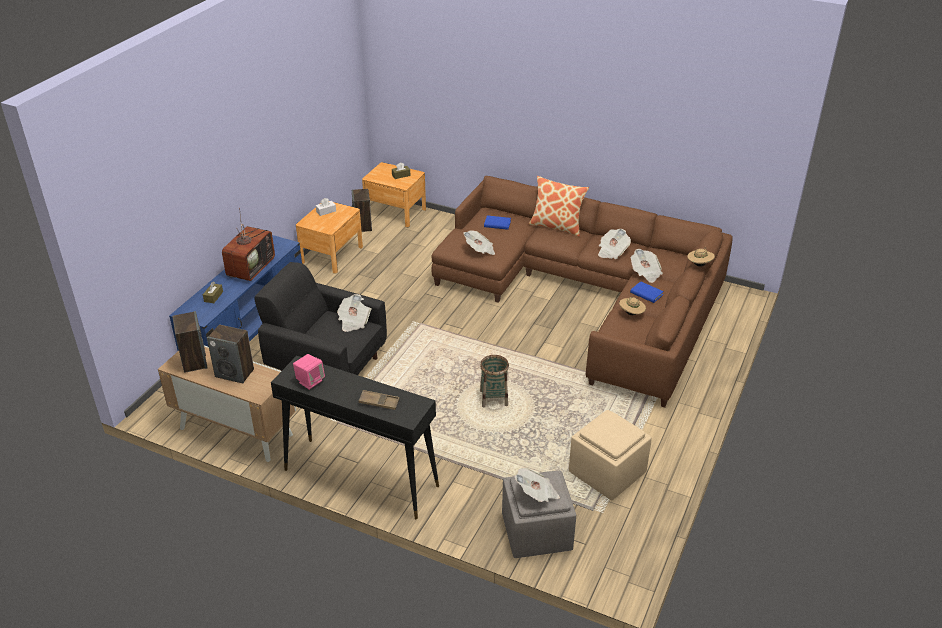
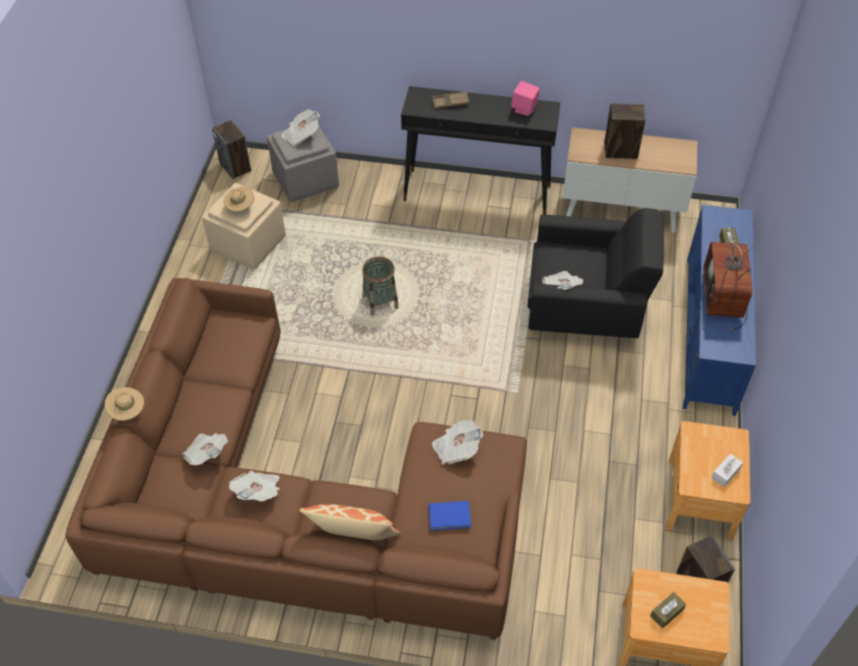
camera: 165 degrees right, 15 degrees up
(194, 361) = (670, 155): speaker -> speaker (235, 167)
(631, 314) = (225, 369): beige hat -> beige hat (240, 207)
(646, 294) = (206, 411): blue book -> none

